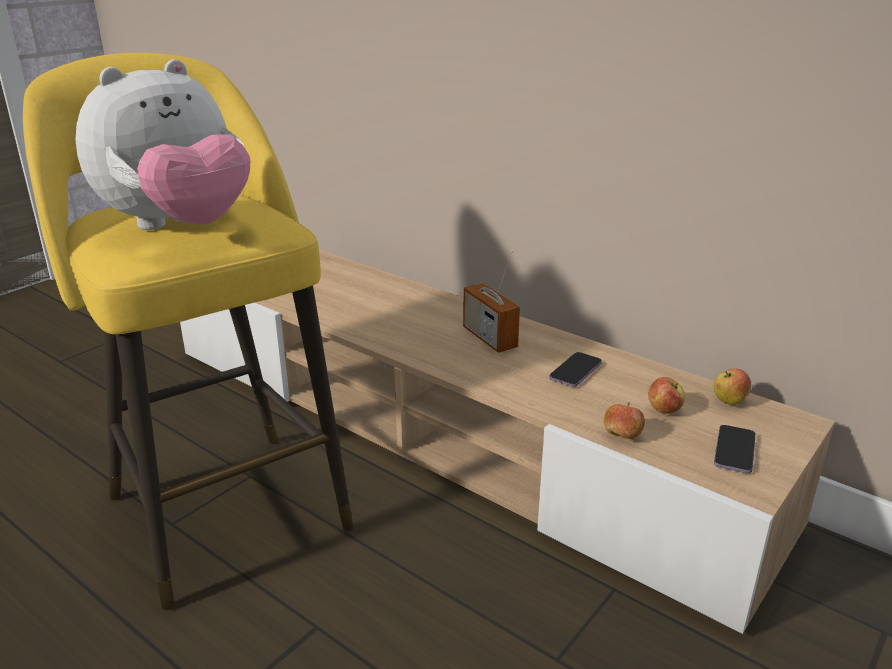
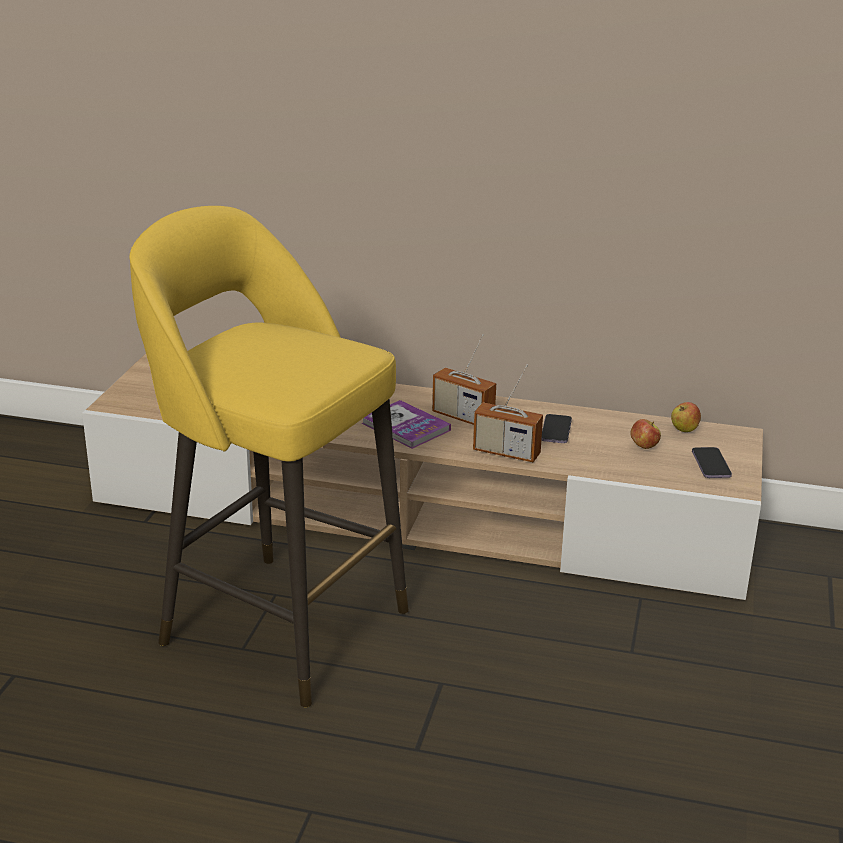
camera: 25 degrees left, 0 degrees up
(179, 227) = (289, 363): plush toy -> none
(424, 336) = (405, 427): none -> book
(501, 383) = (506, 452): none -> radio
(622, 436) = (628, 472): apple -> none

